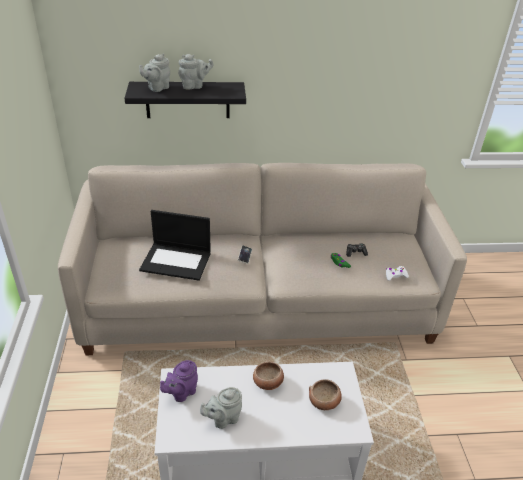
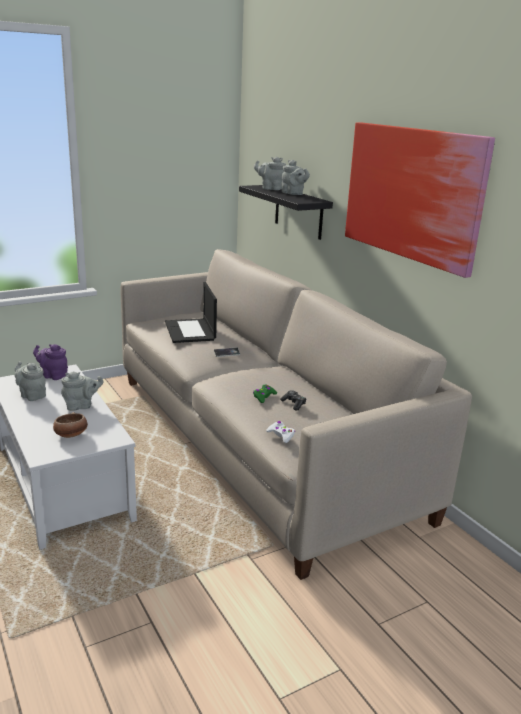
camera: 65 degrees right, 15 degrees down
(267, 383) = (81, 406): bowl -> grey teapot
(348, 59) = (412, 194): none -> picture

